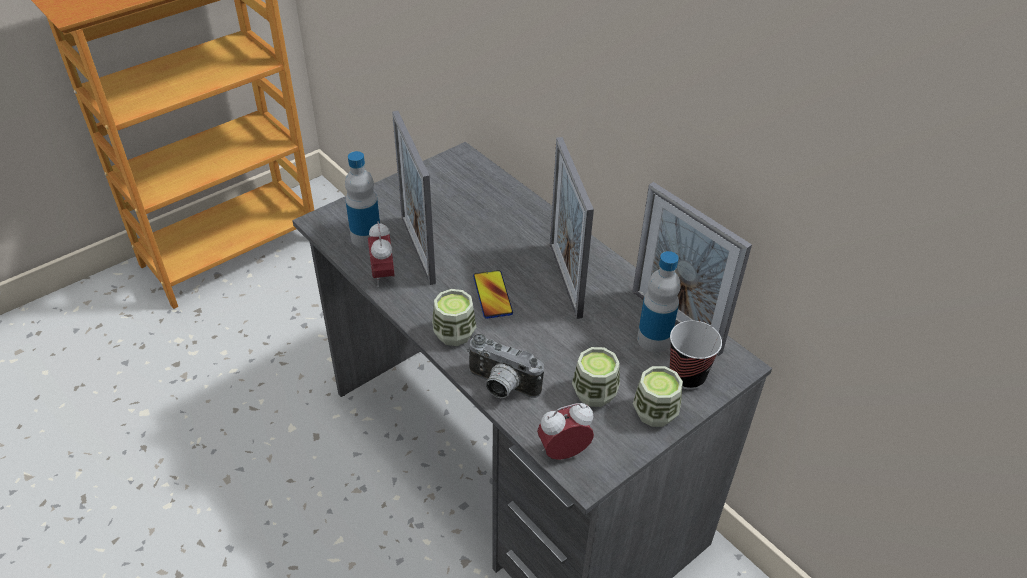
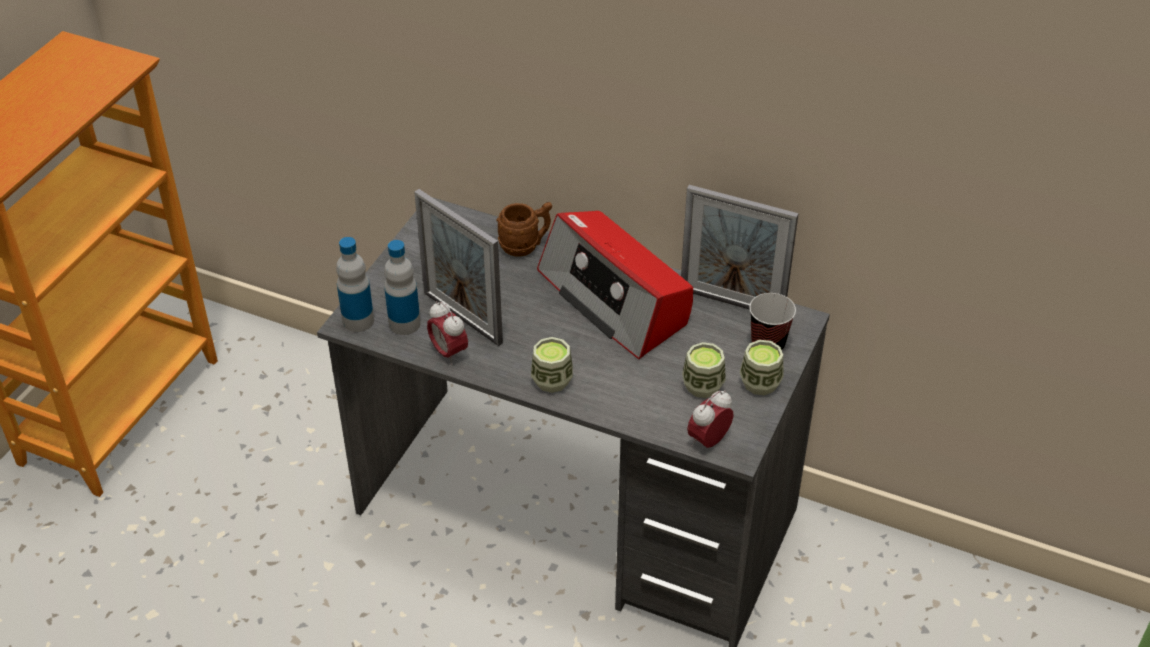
camera: 25 degrees left, 0 degrees up
(492, 295) = (561, 335): phone -> none
(500, 387) = (623, 410): camera -> none
(517, 207) = (525, 246): none -> brown mug
(565, 279) = (615, 299): picture frame -> radio
(654, 339) = (723, 324): bottle -> bottle (358, 321)

